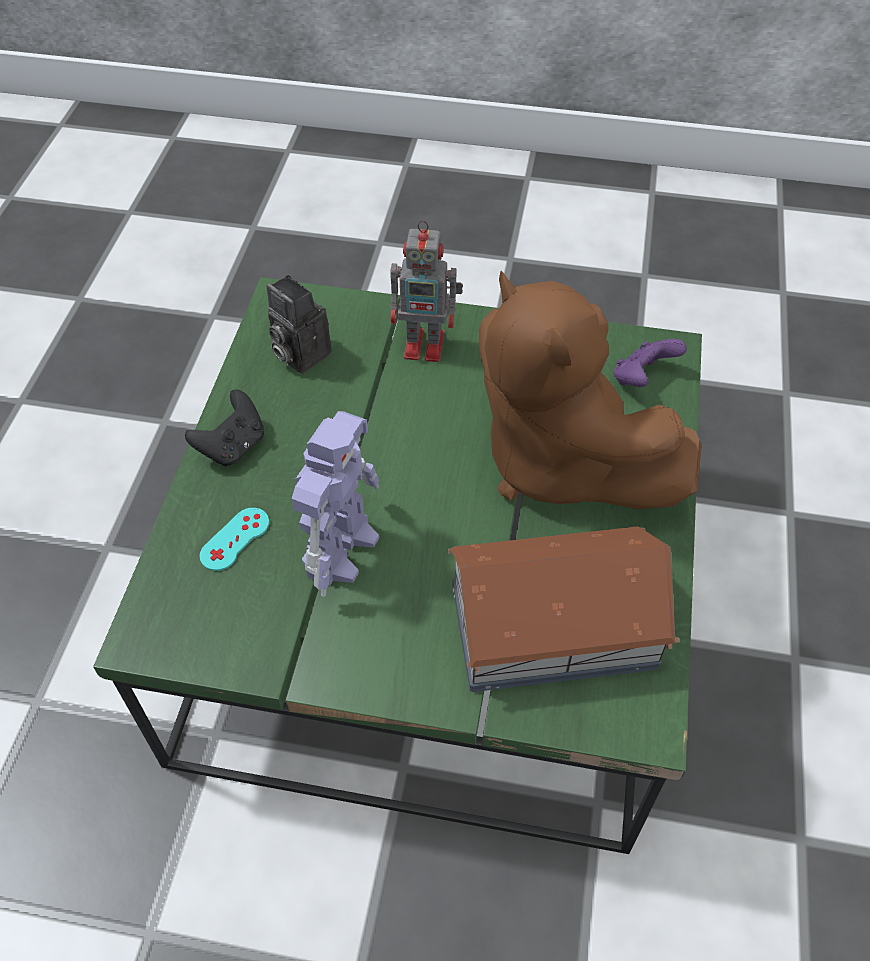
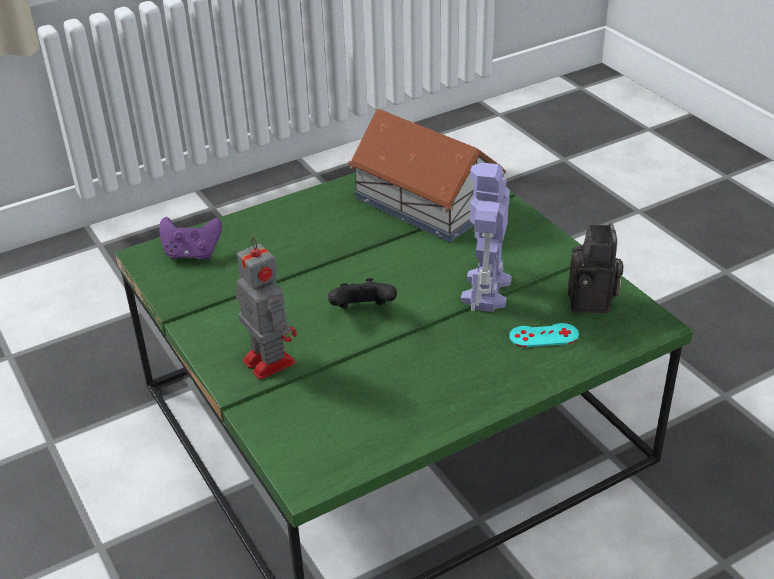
camera: 130 degrees left, 15 degrees down
(233, 446) = (483, 389): black game controller -> black game controller (362, 311)
(298, 354) = (357, 420): camera -> camera (592, 302)
(342, 548) = (485, 292): toy robot -> toy robot turned 60 degrees counterclockwise
(559, 460) = (308, 251): brown plush toy -> none

